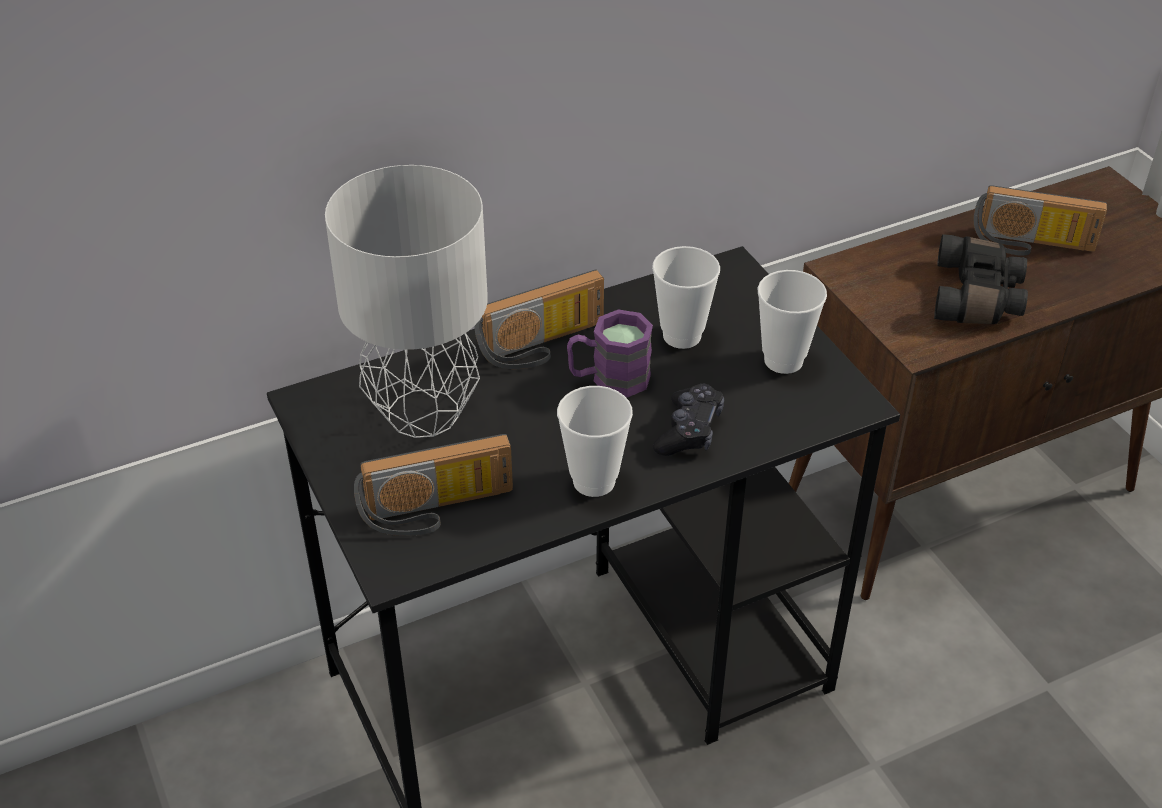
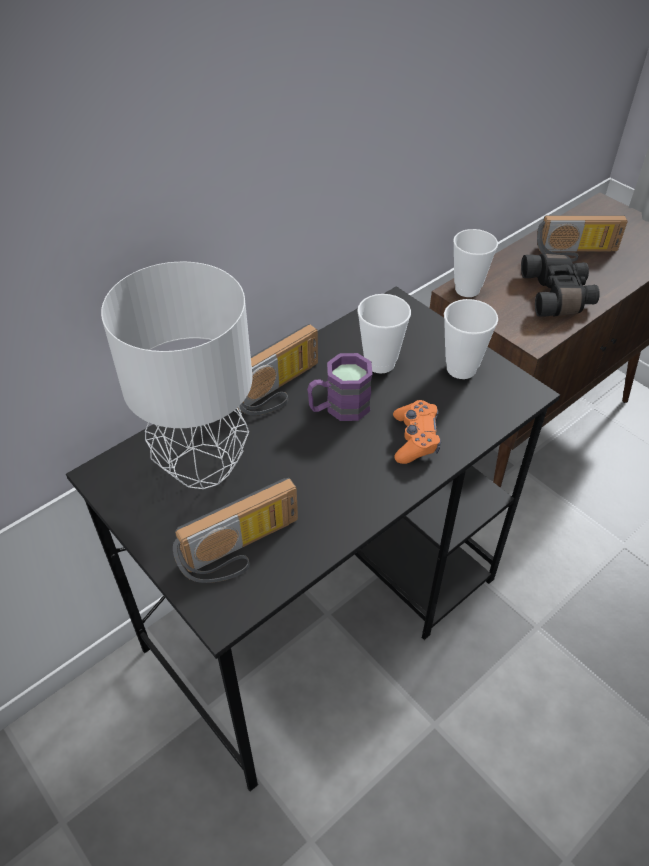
camera: 15 degrees left, 5 degrees up
(594, 481) = (359, 497): cup -> cup (467, 289)
(689, 431) = (415, 439): black game controller -> orange game controller

